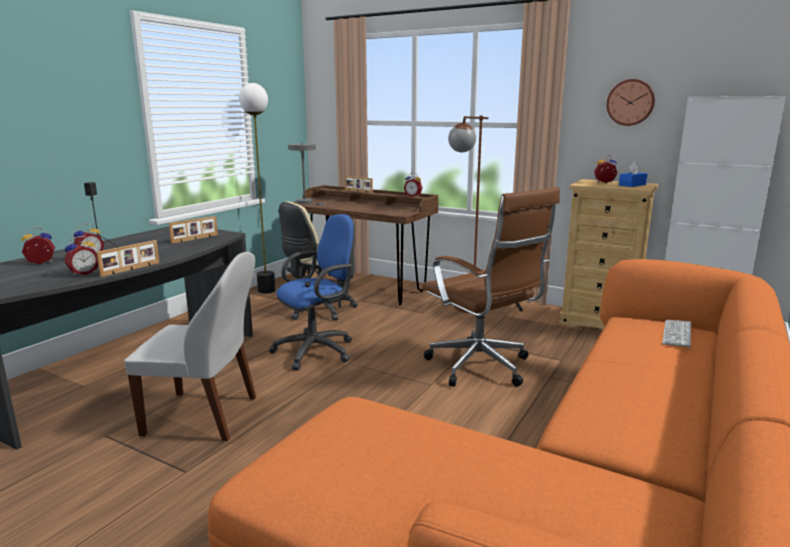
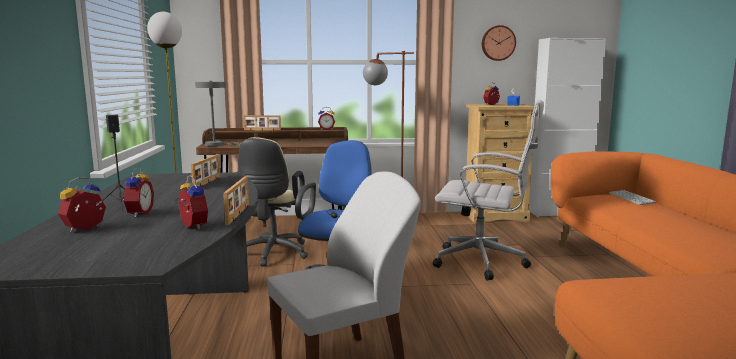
camera: 35 degrees left, 5 degrees down
(83, 273) = (191, 226): alarm clock -> alarm clock turned 45 degrees counterclockwise
(482, 368) = (484, 262): brown office chair -> white office chair

